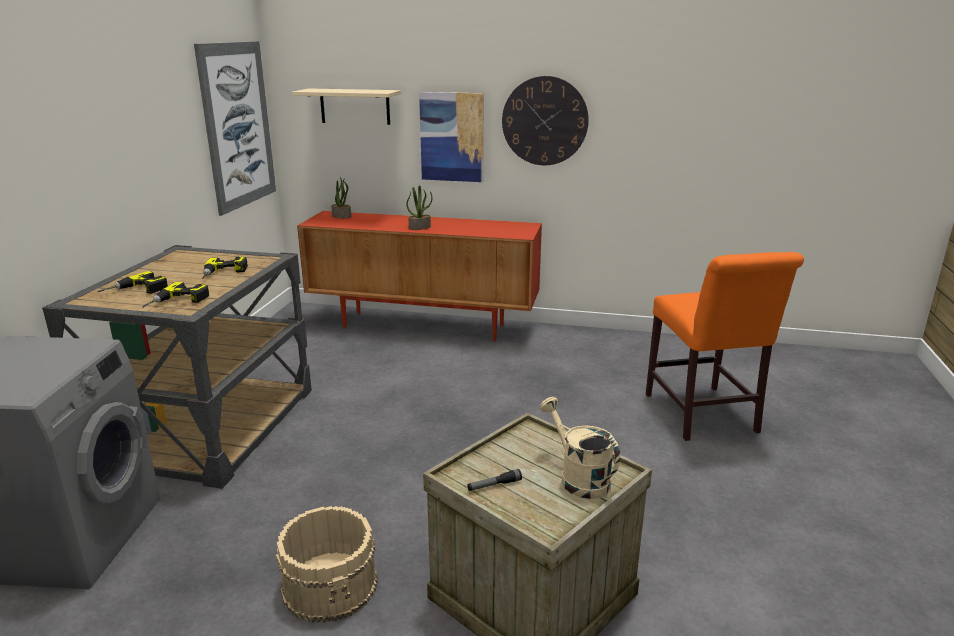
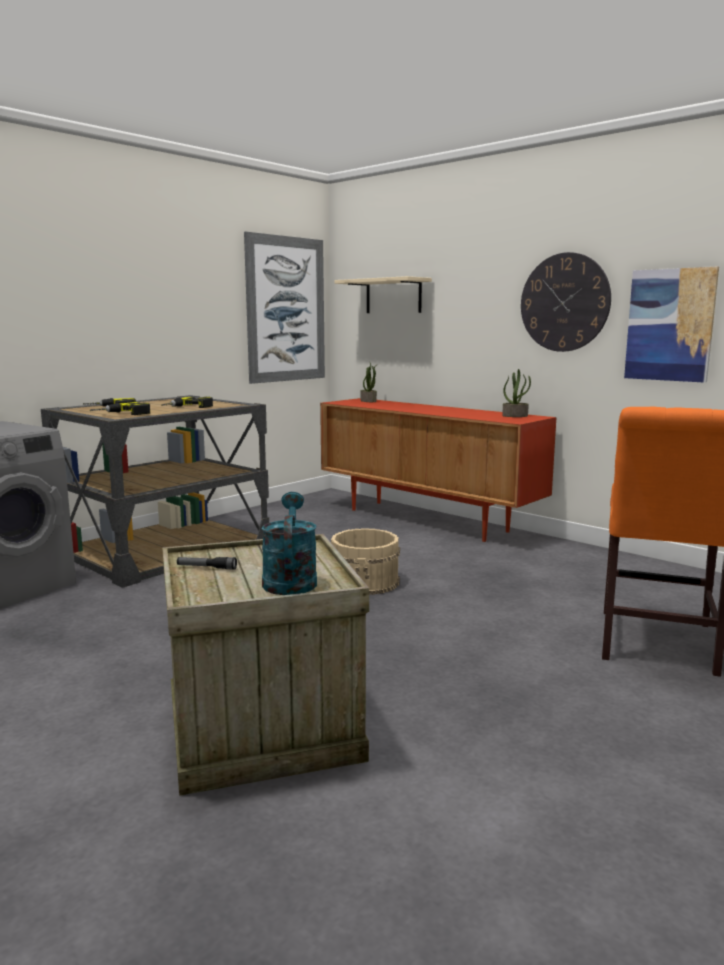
camera: 30 degrees right, 10 degrees down
(331, 584) = (113, 665): beige bucket -> beige bucket (365, 581)
(420, 227) = (423, 410): potted plant -> potted plant (515, 416)
(452, 137) = (474, 323): picture -> picture (670, 325)
(578, 477) = (289, 579): beige watering can -> turquoise watering can

